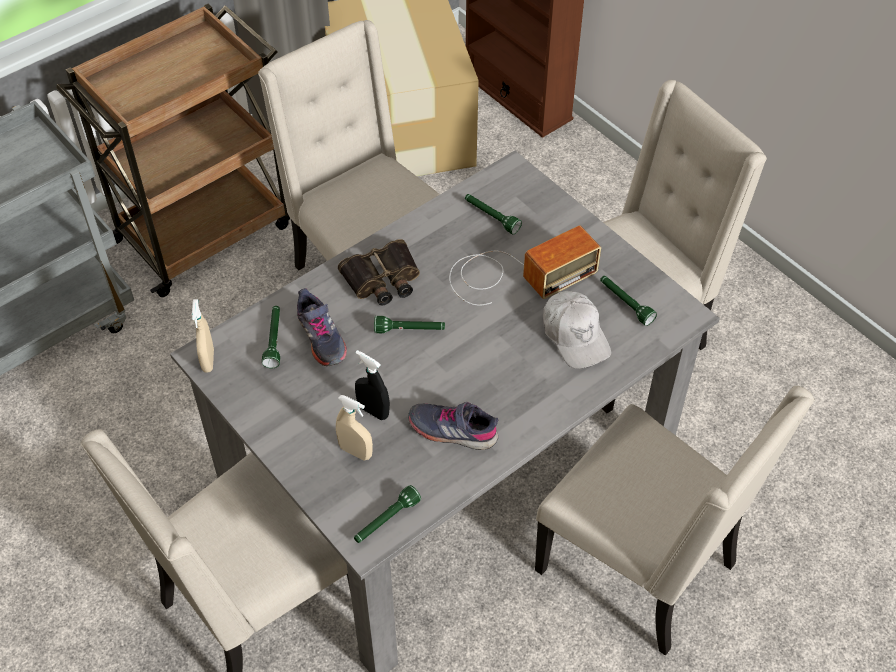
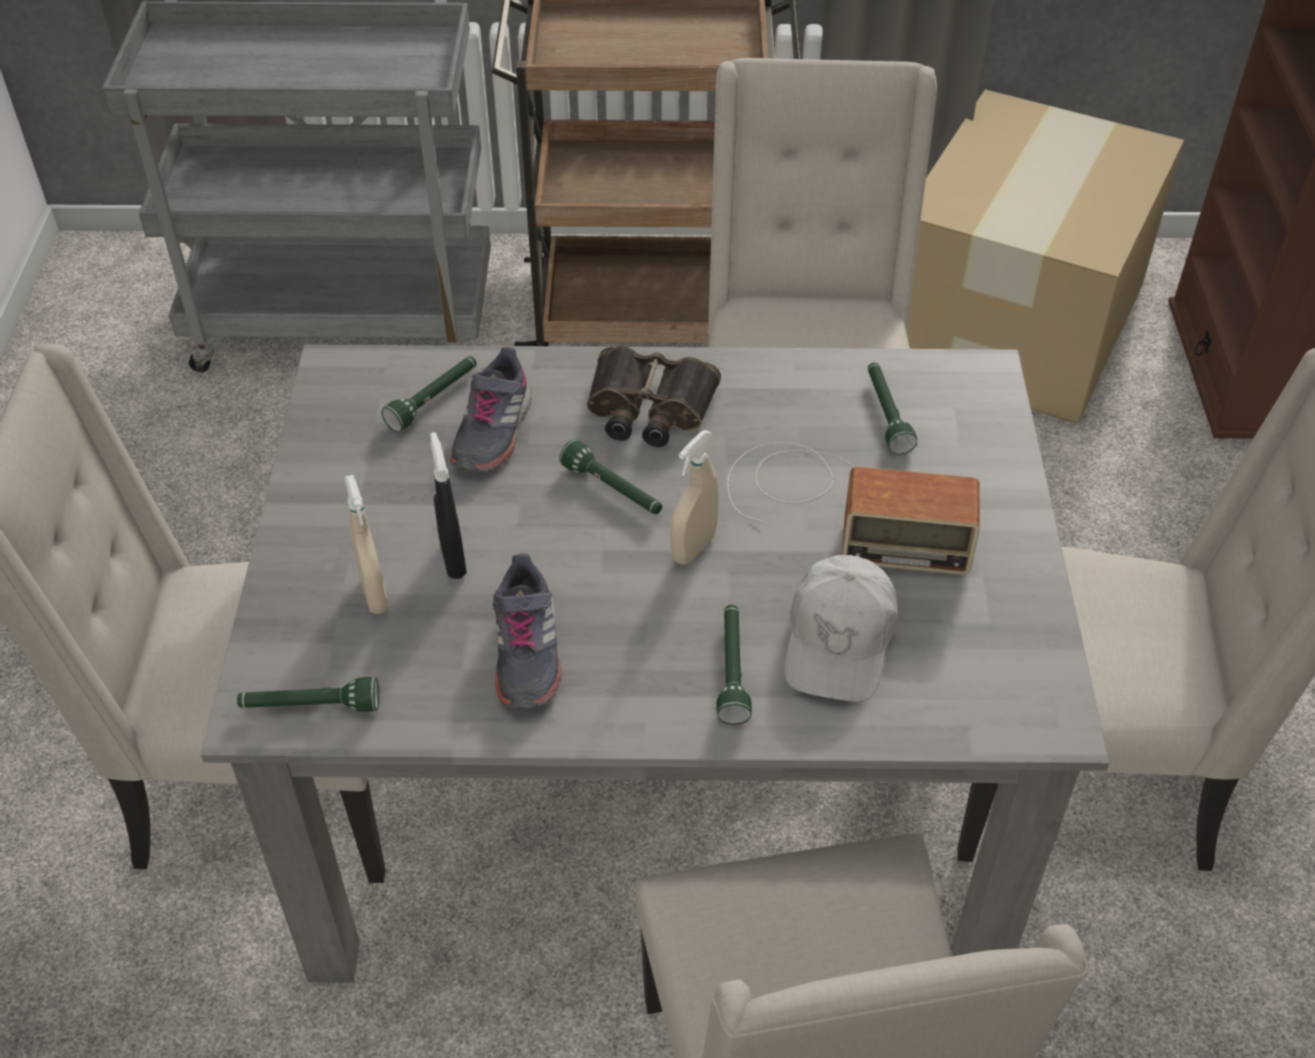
camera: 40 degrees right, 5 degrees down
(208, 360) = (334, 377): beige spray bottle -> beige spray bottle (693, 548)
(453, 430) = (526, 652): grey shoe -> grey shoe turned 150 degrees counterclockwise
(625, 303) = (967, 645): green flashlight -> green flashlight (732, 670)

